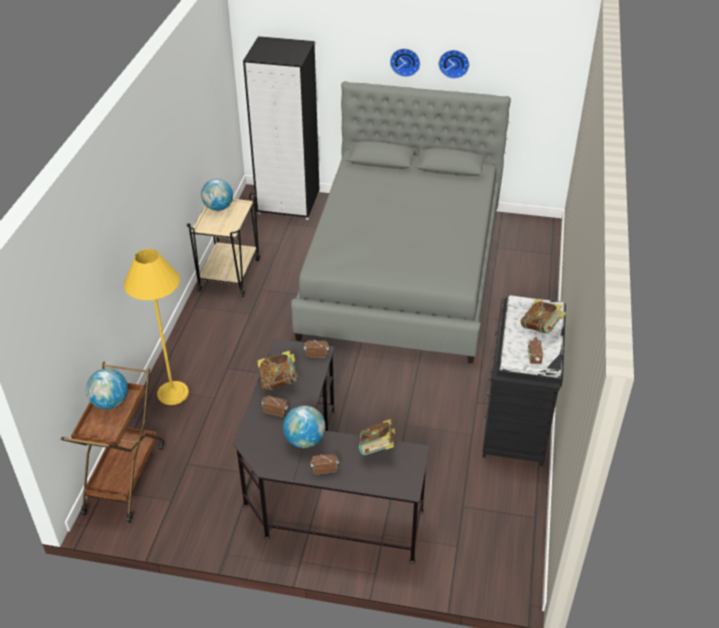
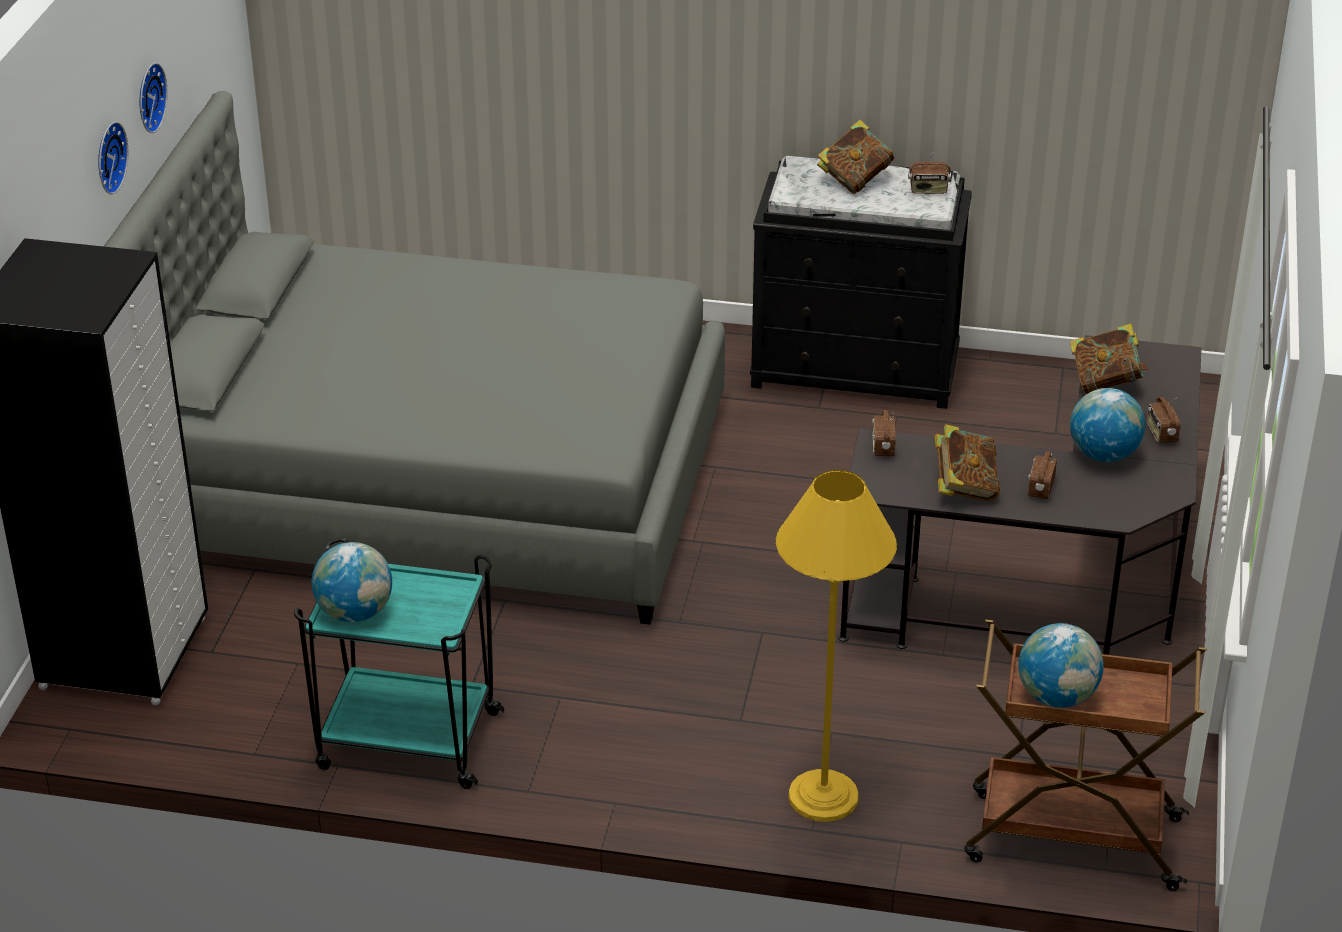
camera: 90 degrees left, 5 degrees down
(229, 274) = (406, 740): beige cart -> turquoise cart

